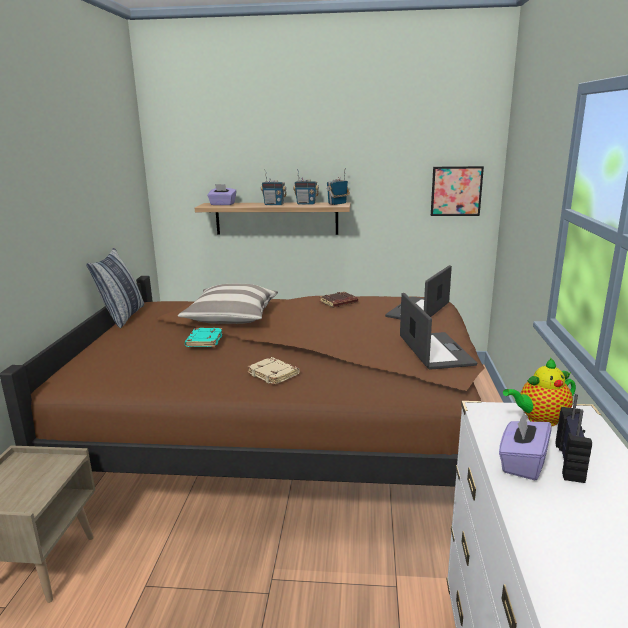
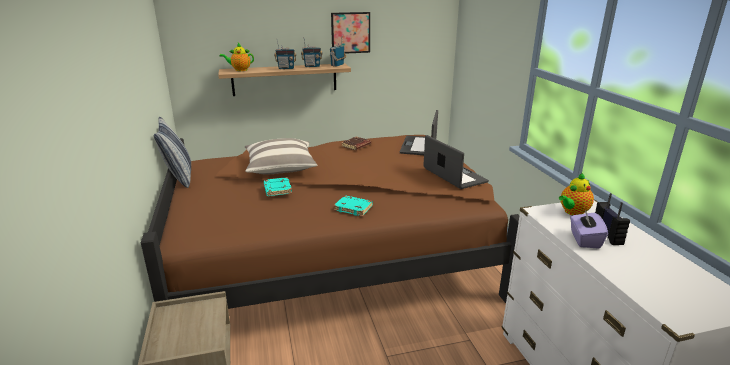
camera: 20 degrees left, 5 degrees up
(222, 204) = (239, 70): purple tissue box -> teapot
(274, 374) = (354, 208): beige book -> turquoise book
(456, 191) = (424, 51): picture -> picture (350, 33)

